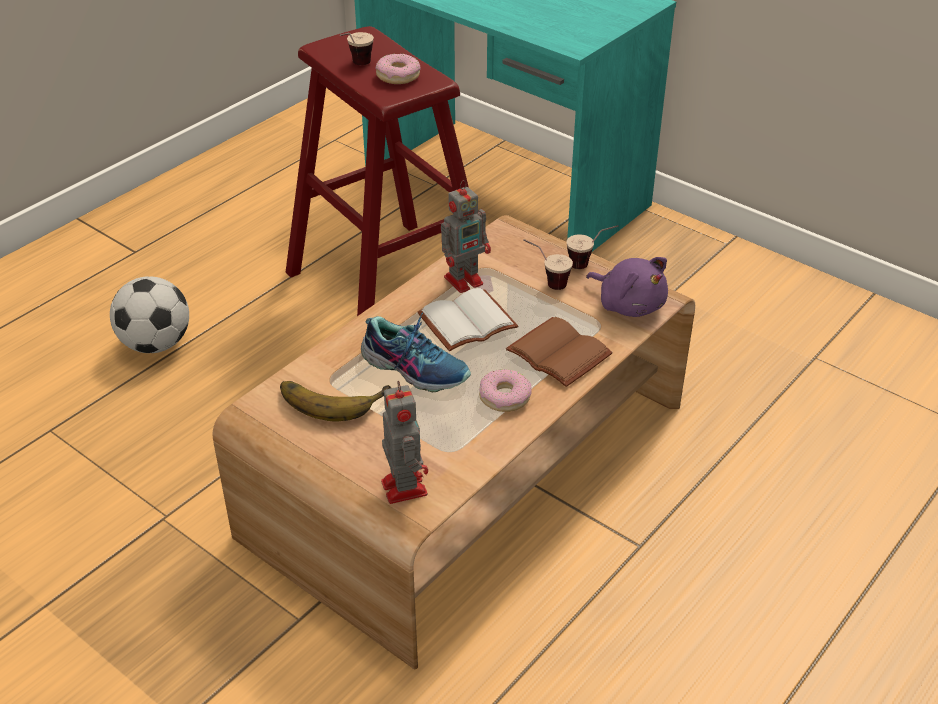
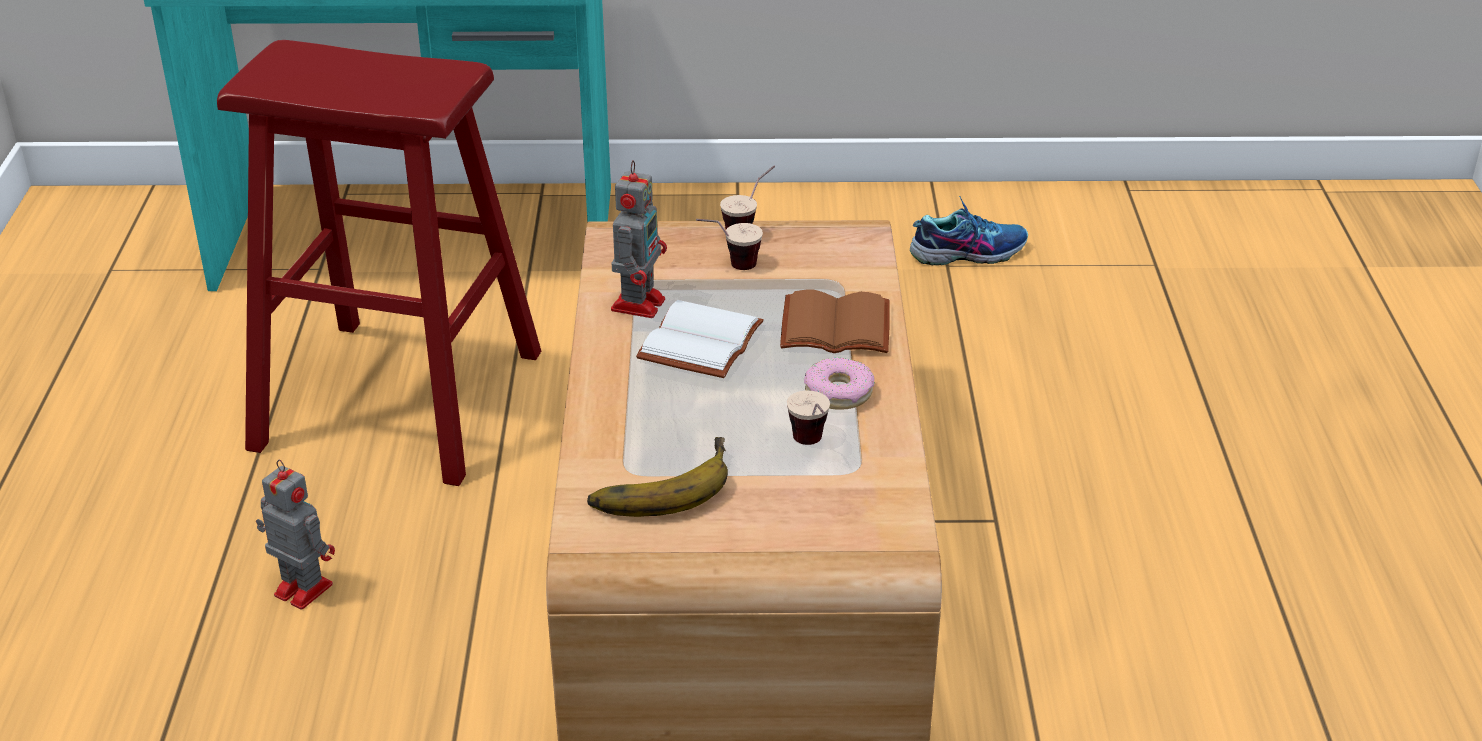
camera: 40 degrees left, 5 degrees down
(156, 344) = (167, 617): football -> none
(356, 66) = (332, 88): cup -> cup (811, 447)
(398, 76) = (405, 80): donut -> none
(403, 486) = (855, 526): toy robot -> toy robot (301, 588)
(415, 368) = (708, 412): shoe -> shoe (968, 252)
(629, 304) = (840, 250): purple plush toy -> none

